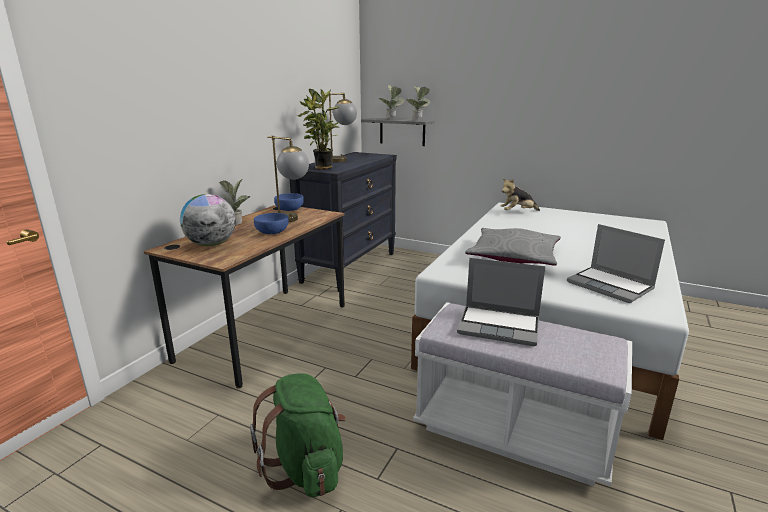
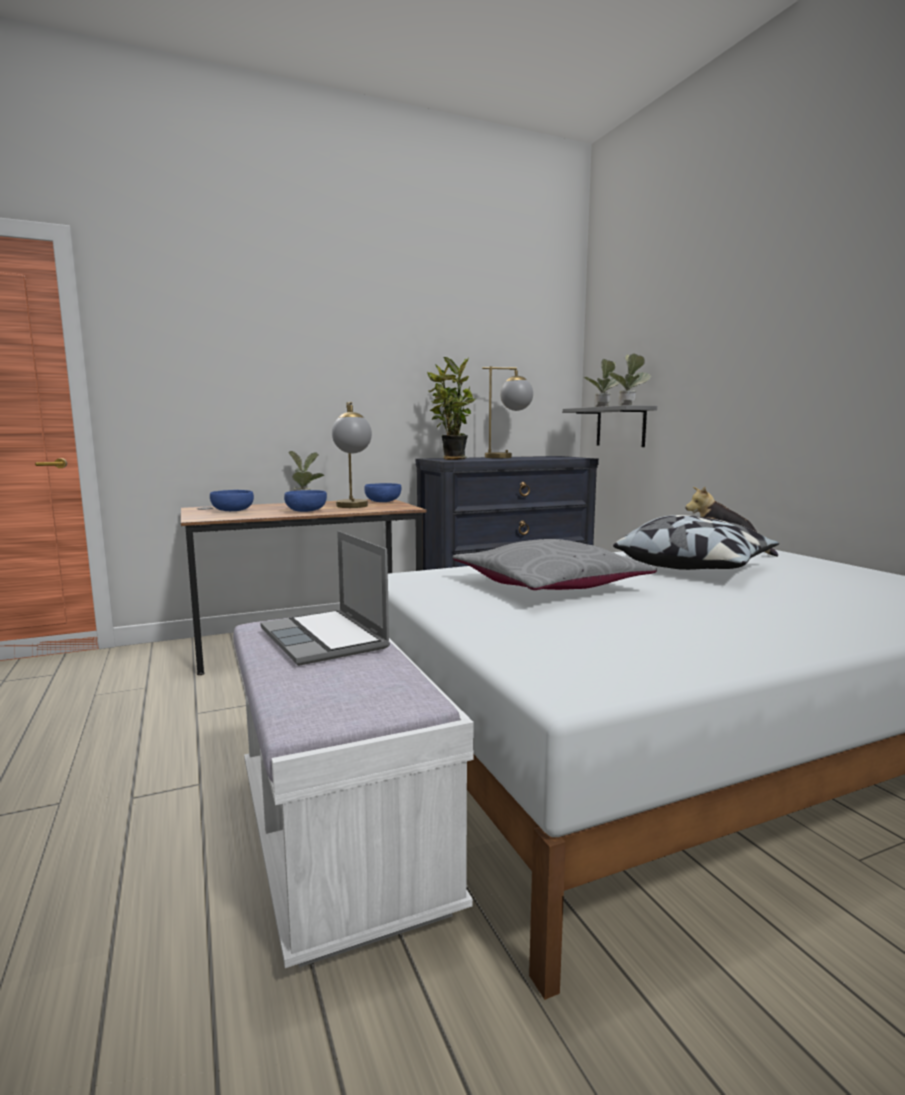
camera: 40 degrees right, 10 degrees down
(211, 245) = (232, 510): globe -> blue bowl
(306, 467) = (110, 756): green backpack -> none
(533, 227) = (695, 568): none -> pillow
(611, 286) = (595, 642): laptop -> none

